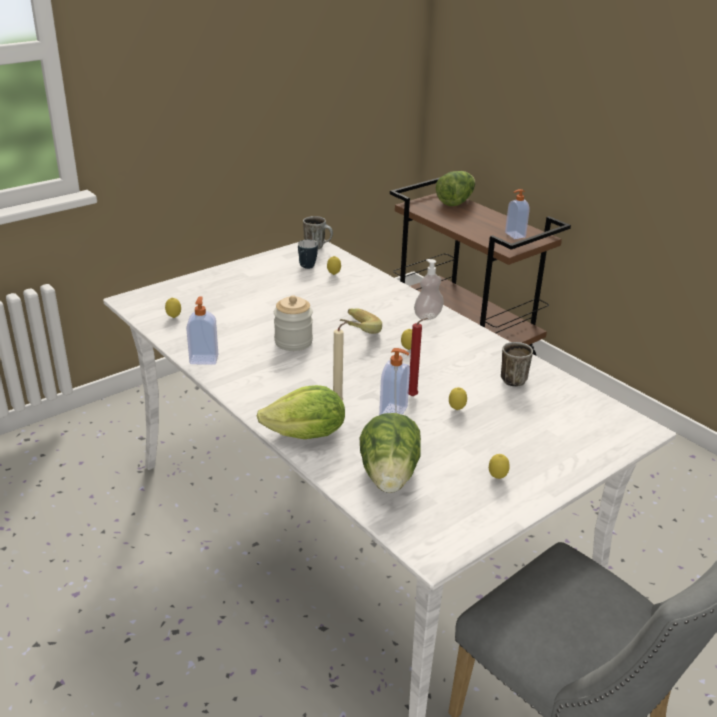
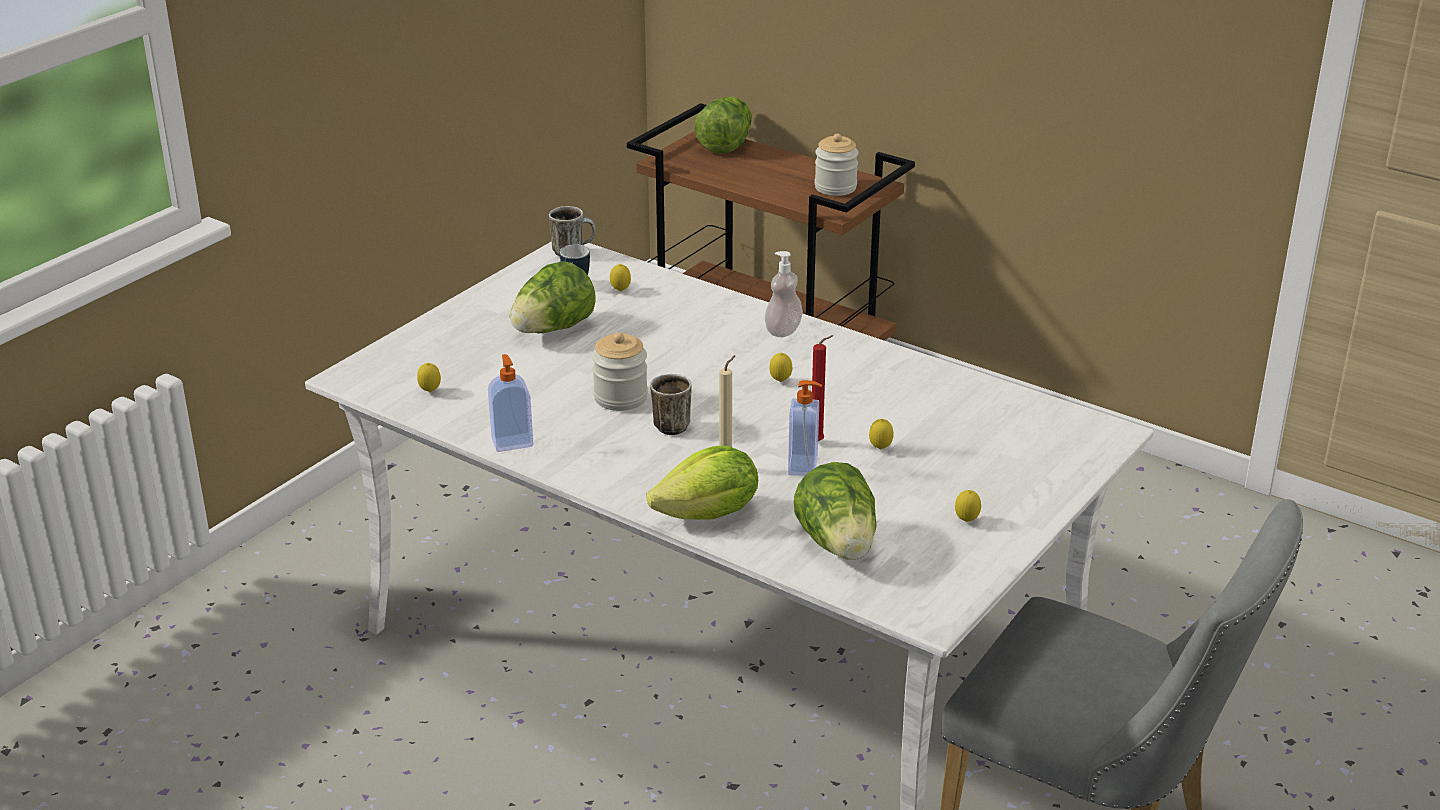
camera: 15 degrees left, 0 degrees up
(276, 291) = (553, 329): none -> lettuce
(354, 333) = (696, 371): banana -> none
(513, 378) = (933, 396): mug -> mug (671, 424)
(514, 235) = (835, 187): soap dispenser -> jar

